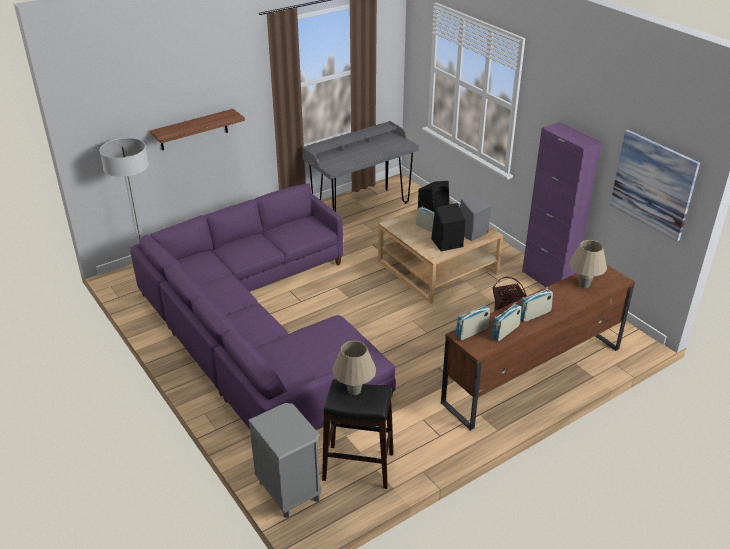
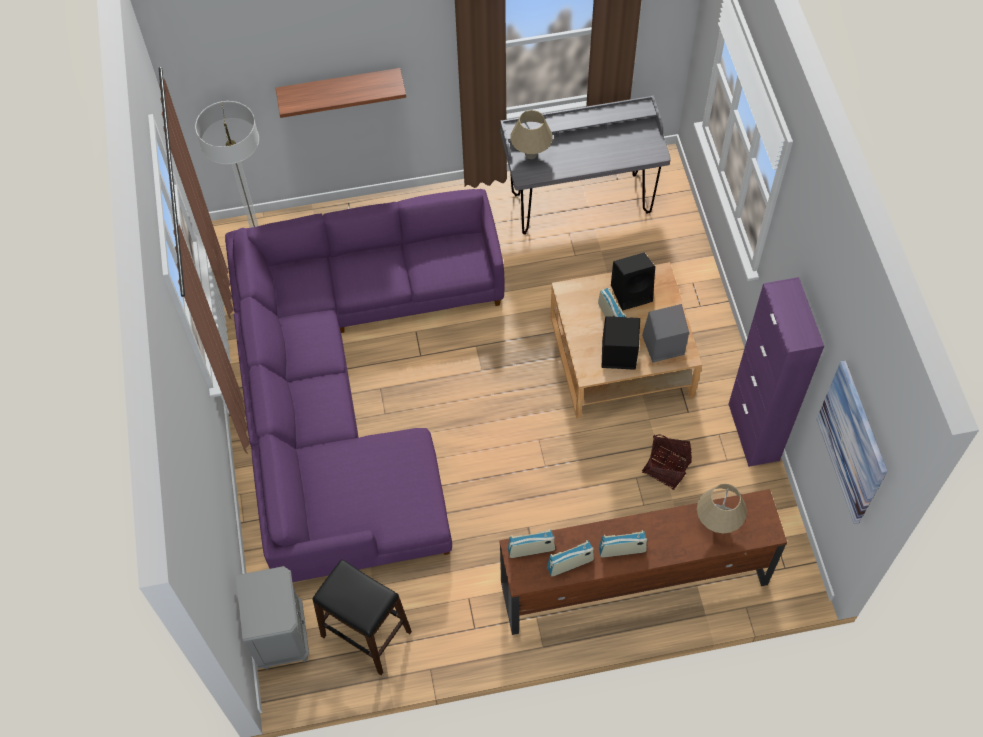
camera: 25 degrees right, 25 degrees up
(354, 390) = (354, 586): beige table lamp -> beige table lamp (531, 154)

